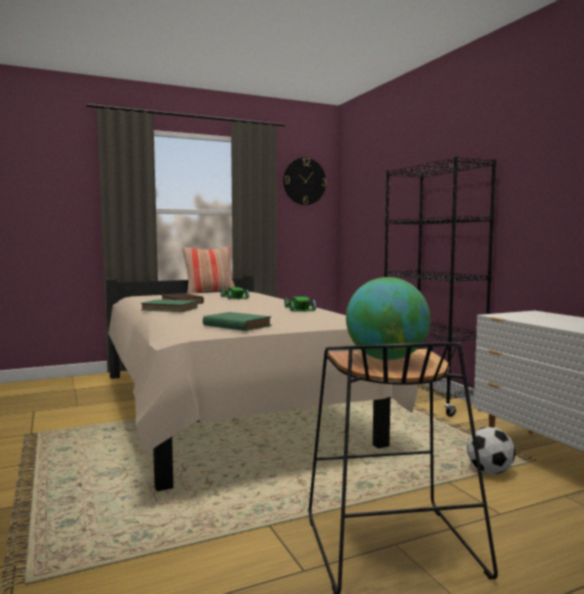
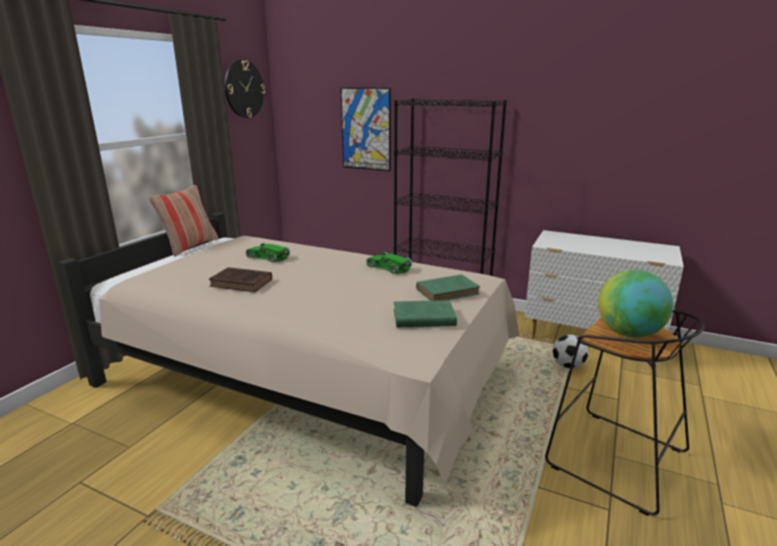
camera: 40 degrees left, 15 degrees up
(170, 309) = (273, 303): green book -> green book (449, 291)
(391, 209) = (366, 129): none -> picture

